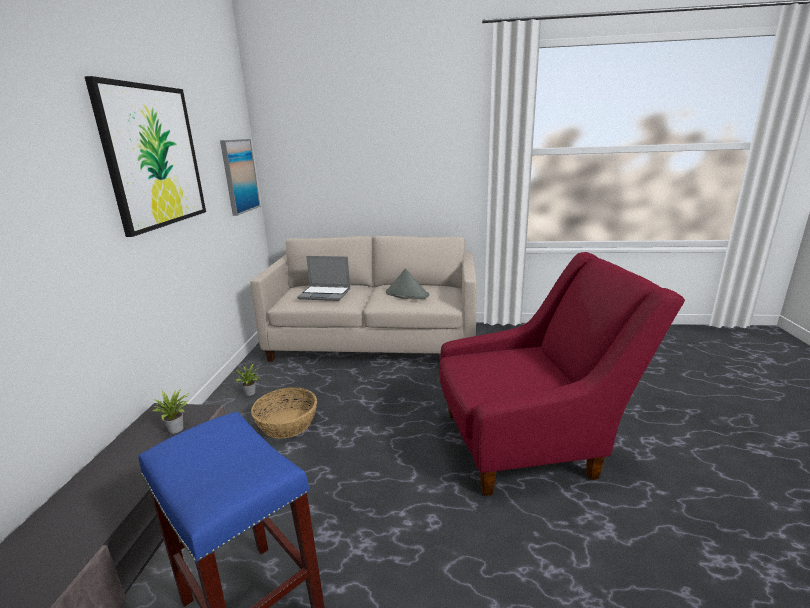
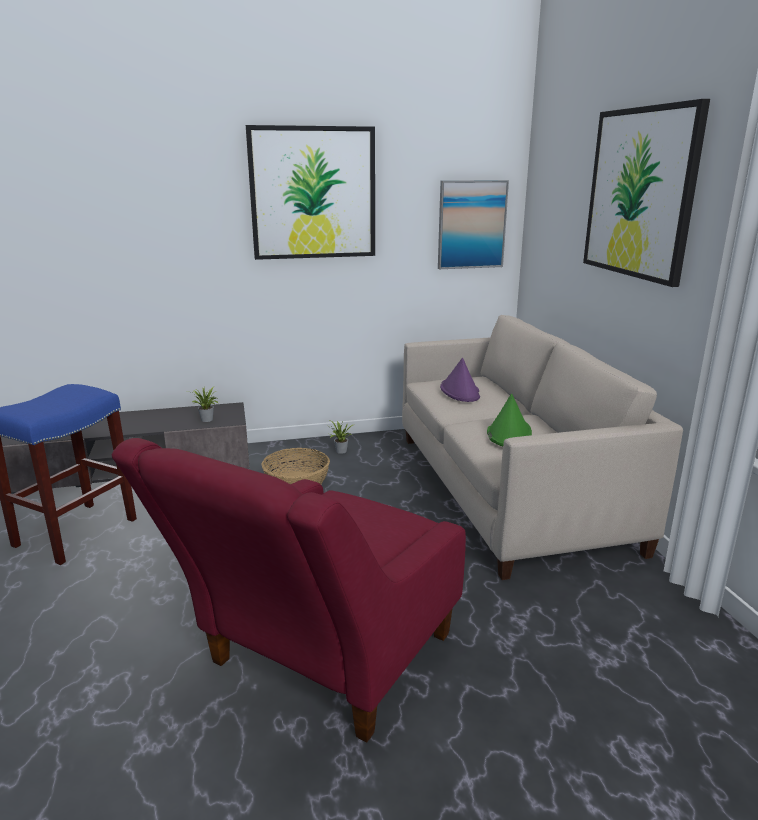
camera: 70 degrees right, 0 degrees up
(325, 294) = (460, 391): laptop -> purple hat
(399, 137) = (640, 193): none -> picture
(407, 294) = (508, 433): grey hat -> green hat
(530, 441) = (319, 662): red armchair -> red armchair turned 60 degrees clockwise

